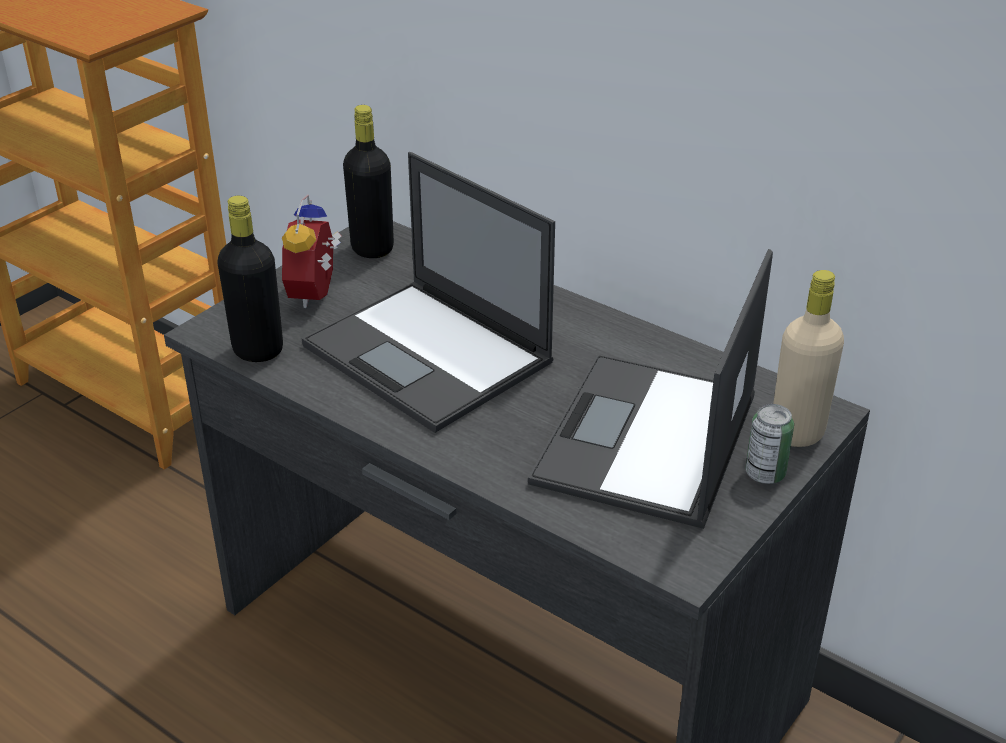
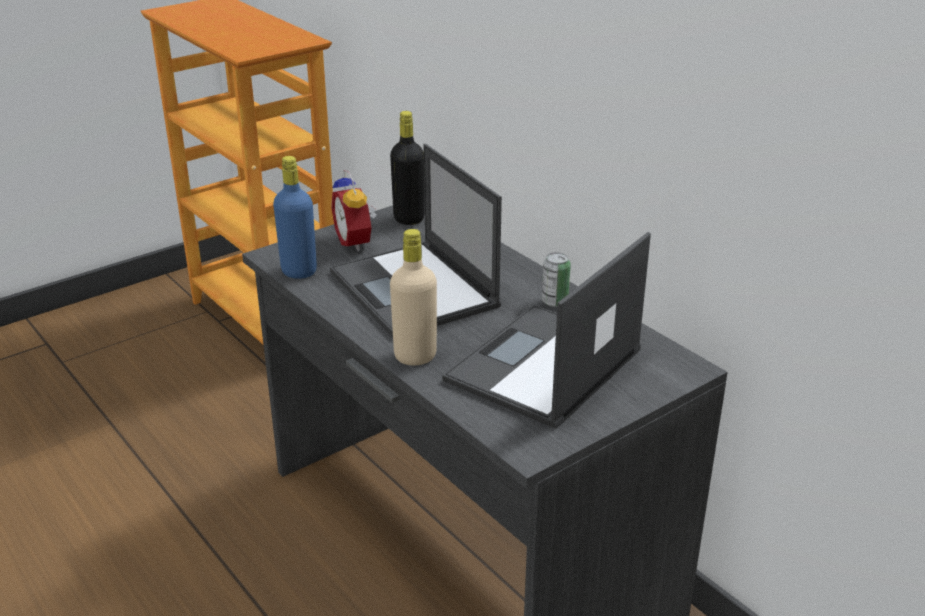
camera: 15 degrees right, 5 degrees down
(258, 350) = (299, 271): black bottle -> blue bottle
(317, 294) = (356, 242): alarm clock -> alarm clock turned 45 degrees counterclockwise
(765, 474) = (621, 401): can -> can (555, 302)
(797, 433) = (660, 378): beige bottle -> beige bottle (415, 356)

